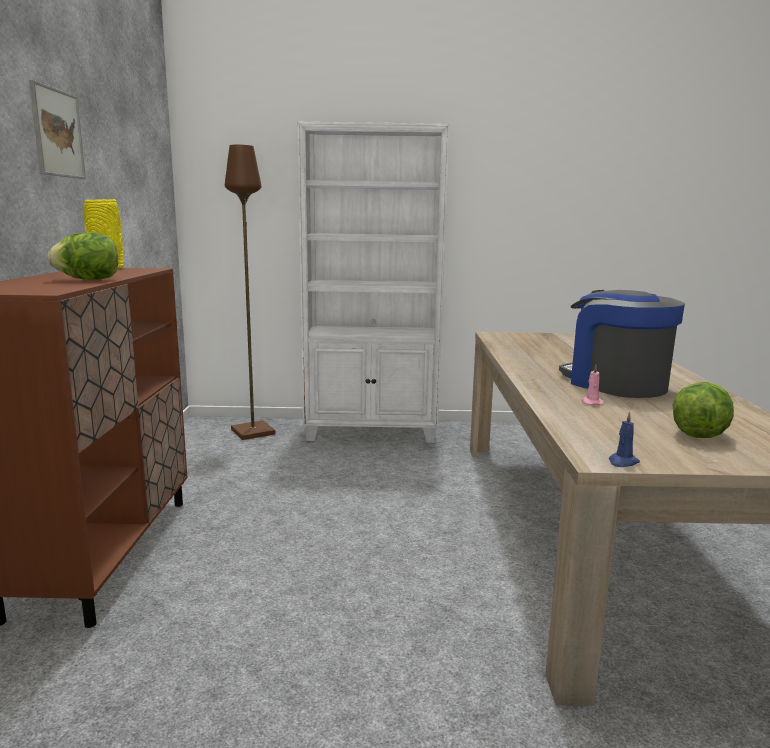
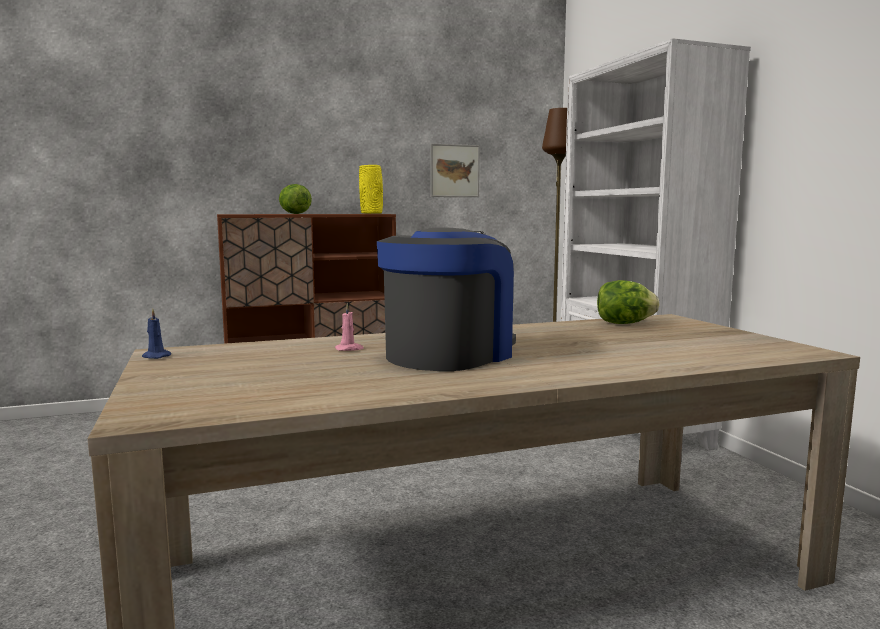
camera: 70 degrees right, 5 degrees down
(57, 133) = (364, 124): picture -> picture (454, 171)
(698, 434) = (245, 376): lettuce -> lettuce (624, 324)

